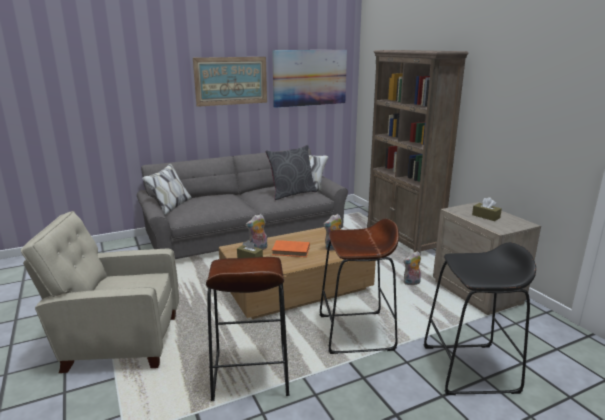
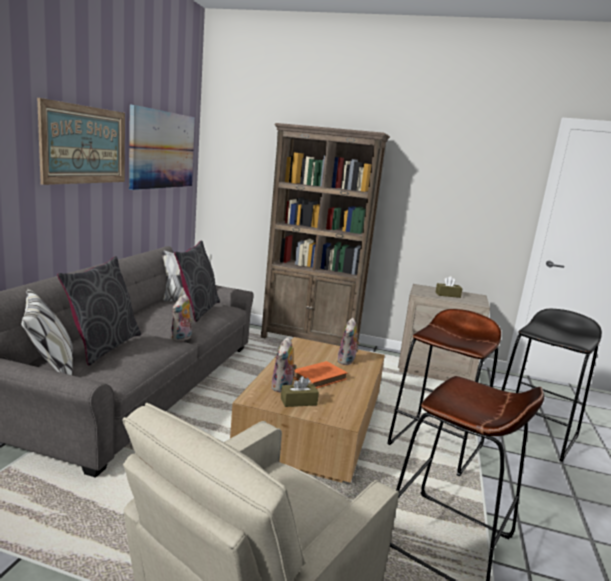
camera: 50 degrees left, 5 degrees down
(202, 202) = (103, 346): none -> grey pillow
(411, 283) = (388, 380): plush toy -> plush toy (181, 339)

